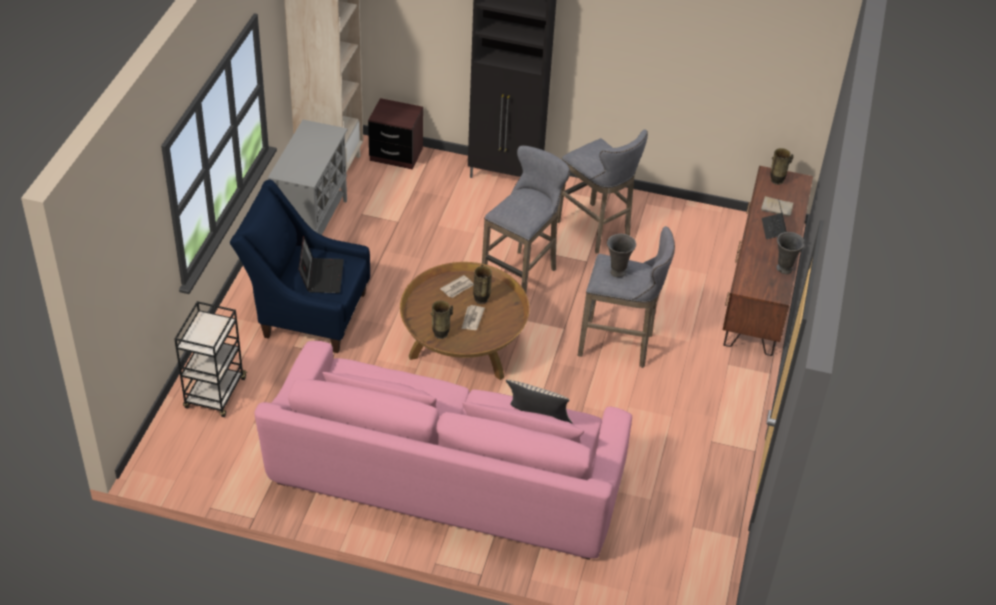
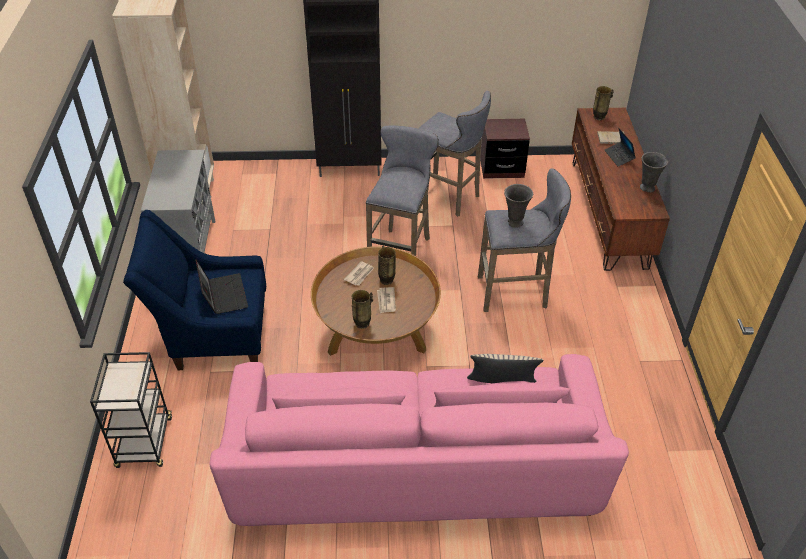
camera: 15 degrees left, 0 degrees up
(396, 155) = (246, 171): brown nightstand -> brown nightstand (502, 168)

